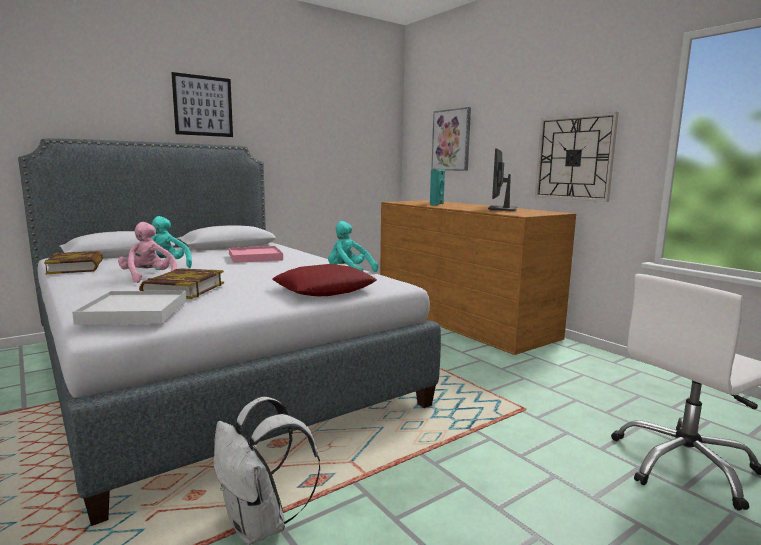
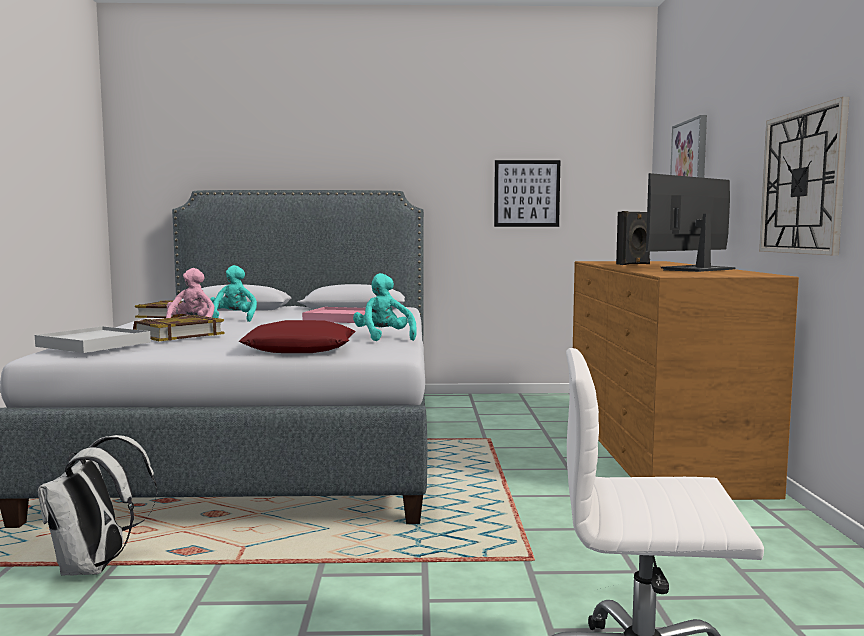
camera: 35 degrees right, 5 degrees down
(203, 106) = (357, 146): picture -> picture (526, 193)
(437, 204) = (634, 264): turquoise speaker -> black speaker

